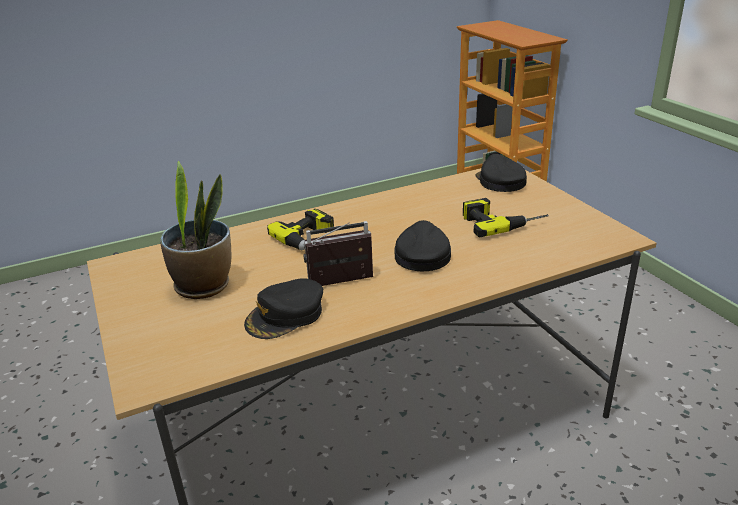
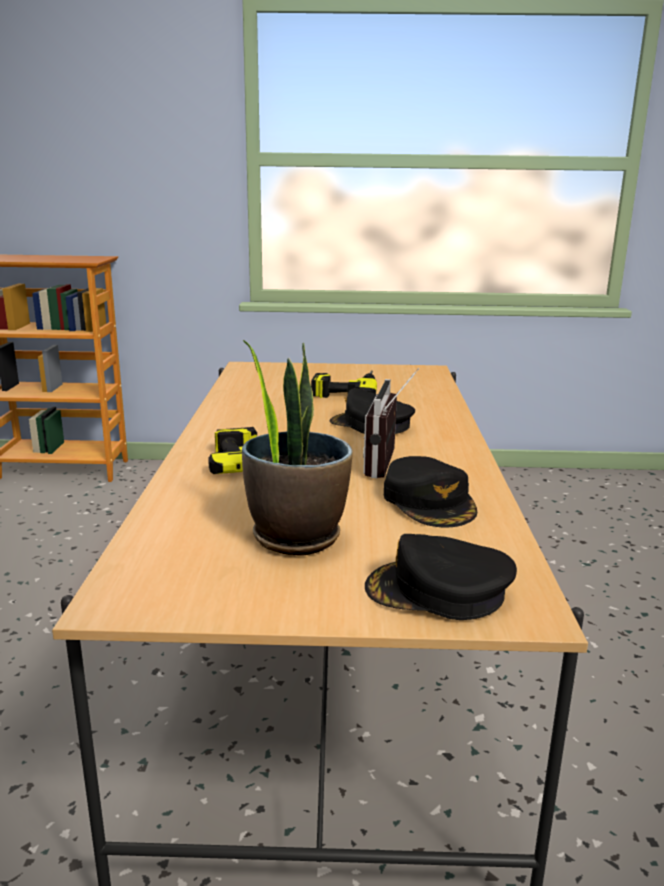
camera: 65 degrees left, 10 degrees down
(500, 181) = (266, 372): black cap -> black cap (438, 591)

